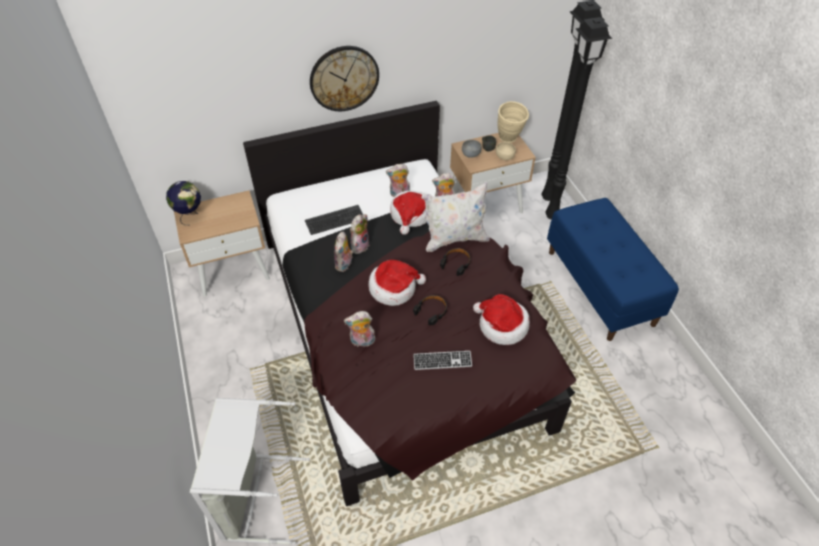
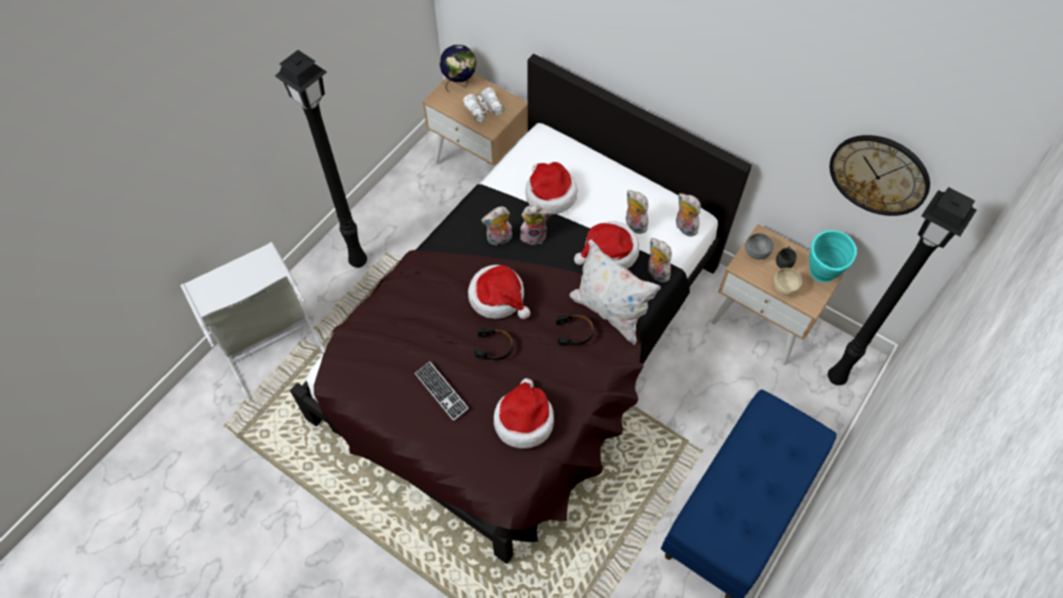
camera: 55 degrees right, 10 degrees up
(228, 215) = (484, 109): none -> white binoculars
(335, 220) = (549, 195): keyboard -> hat
(344, 78) = (654, 65): wall clock -> wall clock (879, 174)
(362, 342) = (416, 311): plush toy -> plush toy (684, 227)
(509, 140) = (820, 276): beige vase -> turquoise vase
(552, 214) = (810, 398): black floor lamp -> black floor lamp (360, 261)

